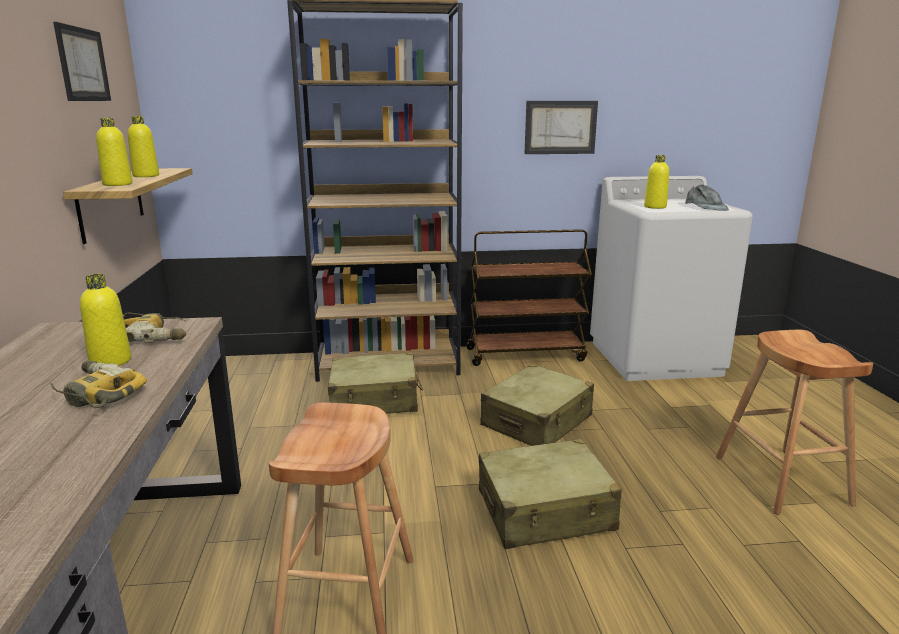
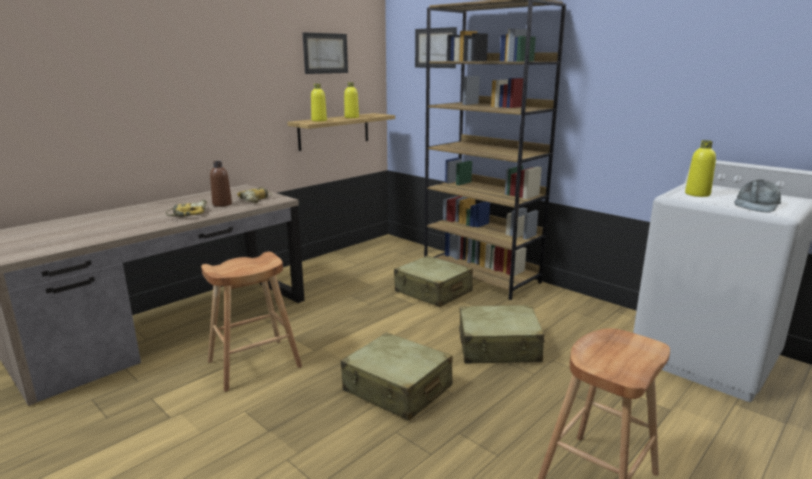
camera: 50 degrees right, 0 degrees up
(110, 361) = (222, 204): yellow bottle -> brown bottle
(525, 354) = (588, 307): brown cart -> none
(560, 127) = (656, 104): picture -> picture (435, 48)

